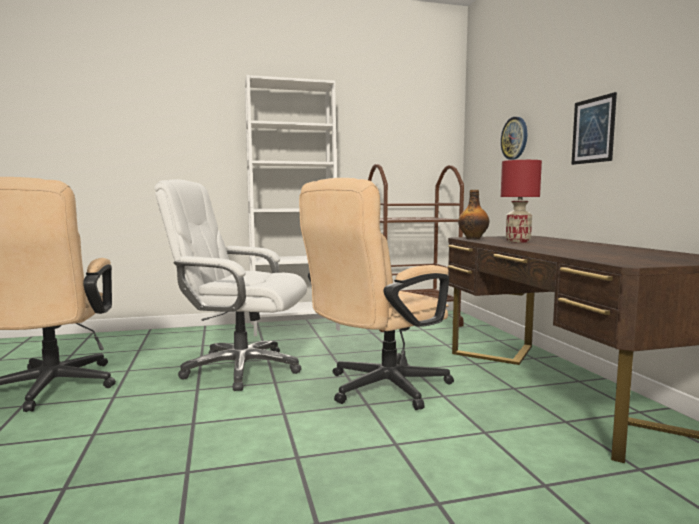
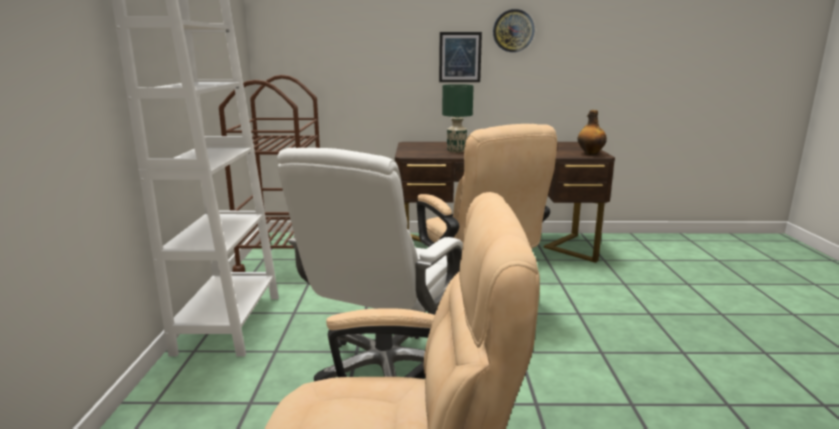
camera: 75 degrees left, 10 degrees up
(473, 239) = (422, 155): bottle -> bottle (590, 154)
(514, 138) = (356, 50): wall clock -> wall clock (513, 31)
(517, 241) = (456, 151): red table lamp -> green table lamp

